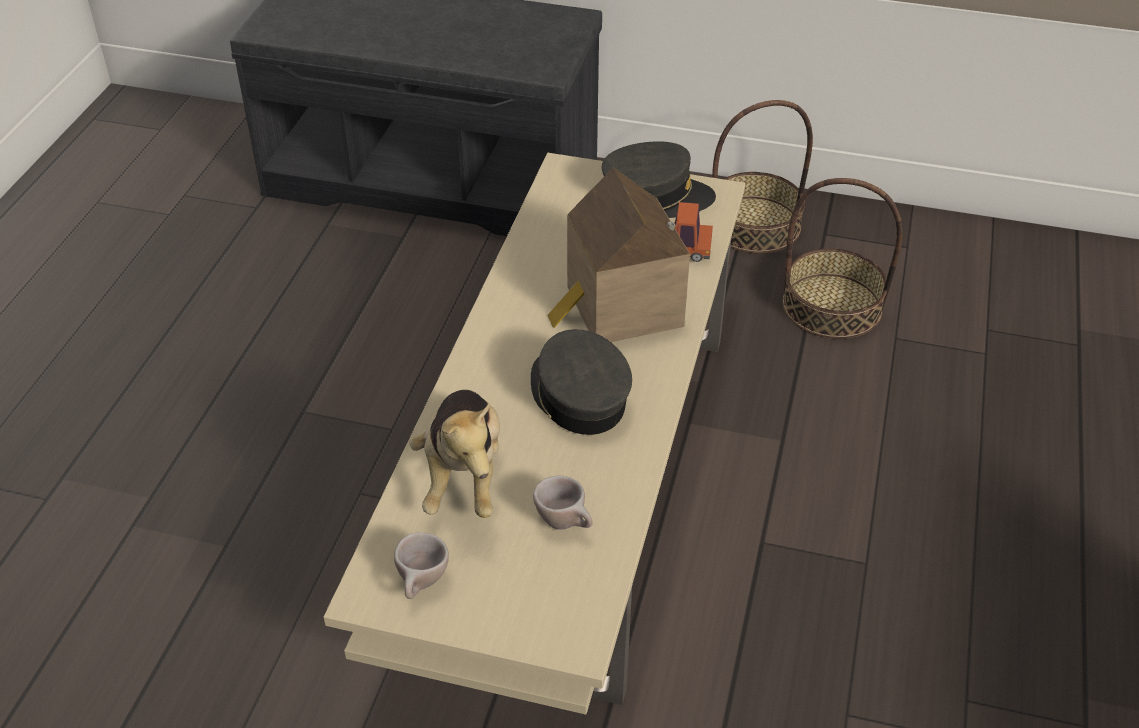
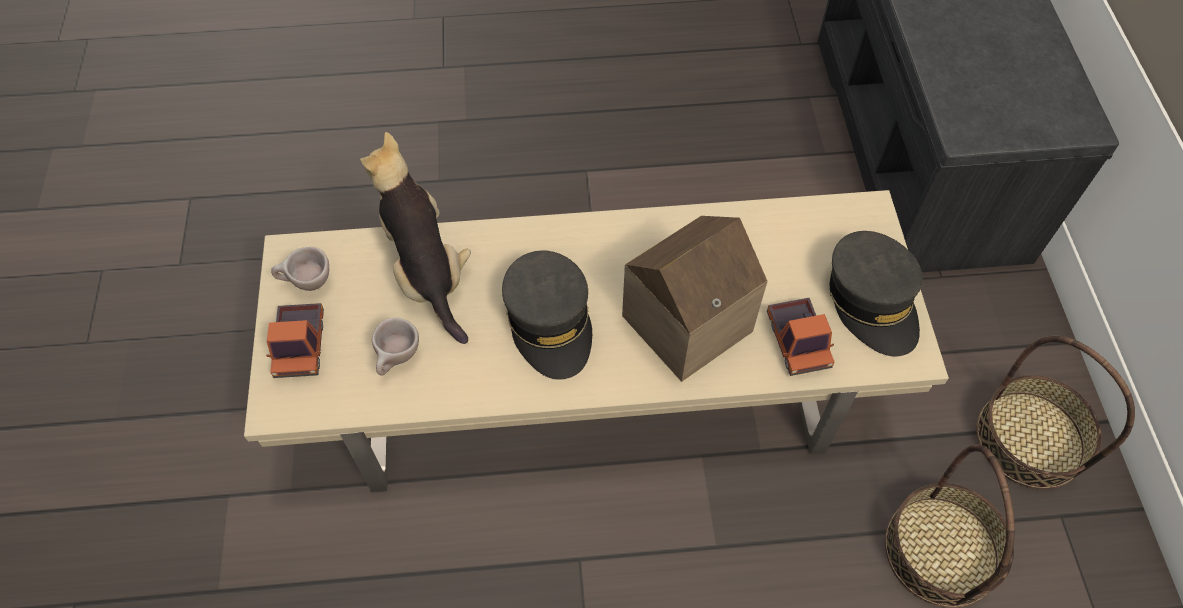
camera: 70 degrees right, 15 degrees up
(463, 476) = (427, 271): plush toy -> plush toy turned 90 degrees clockwise
(506, 605) = (300, 346): none -> toy truck
(578, 396) = (550, 323): grey cap -> grey cap turned 120 degrees clockwise

